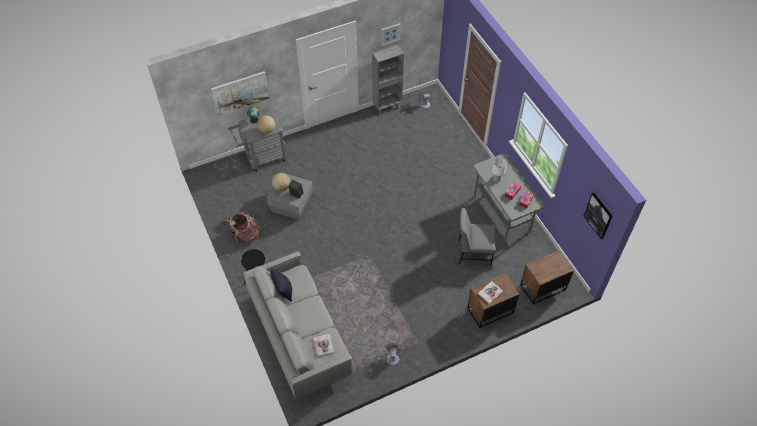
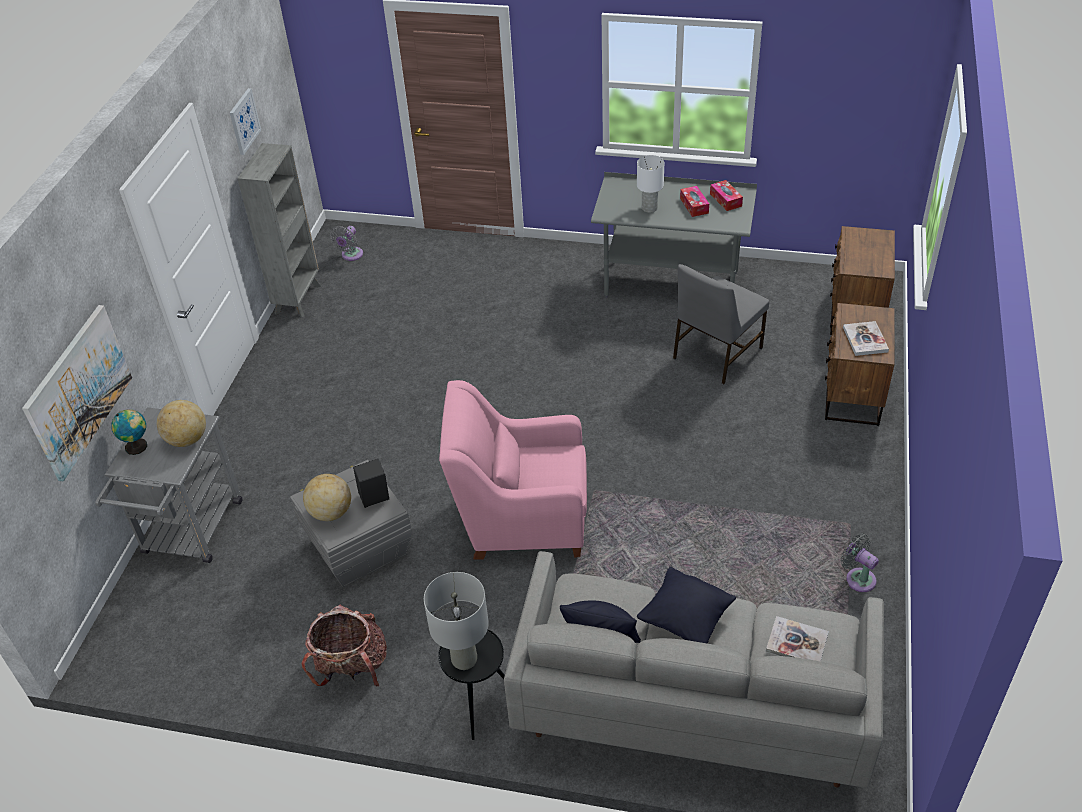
camera: 50 degrees left, 10 degrees down
(250, 259) = (464, 659): none -> grey table lamp
(309, 309) = (685, 619): none -> black pillow
(339, 241) = (521, 518): none -> pink armchair
(598, 215) = (891, 92): picture -> none

